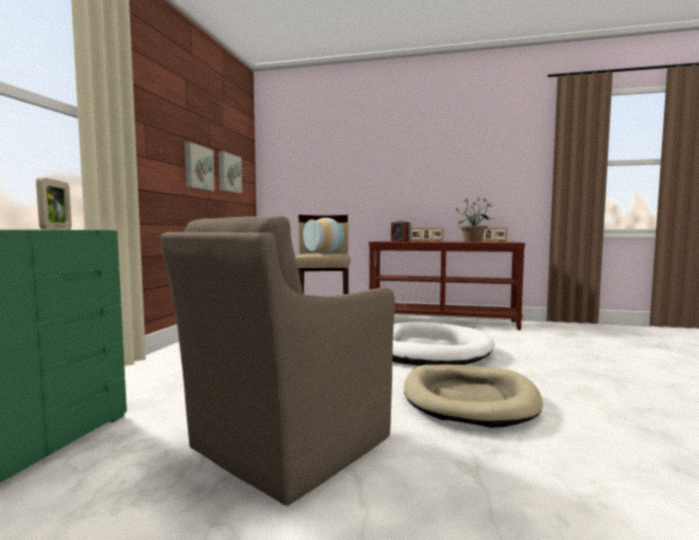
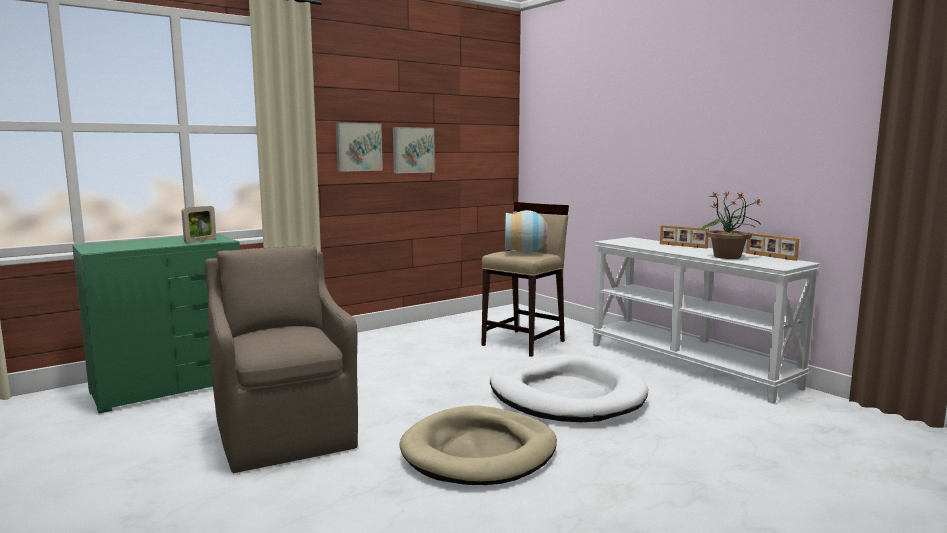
camera: 40 degrees right, 5 degrees up
(228, 173) = (464, 147): picture -> picture (358, 147)
(286, 445) = (285, 433): brown armchair -> brown armchair turned 75 degrees clockwise
(400, 241) = (639, 244): alarm clock -> none
(442, 321) = (690, 365): brown console table -> white console table

